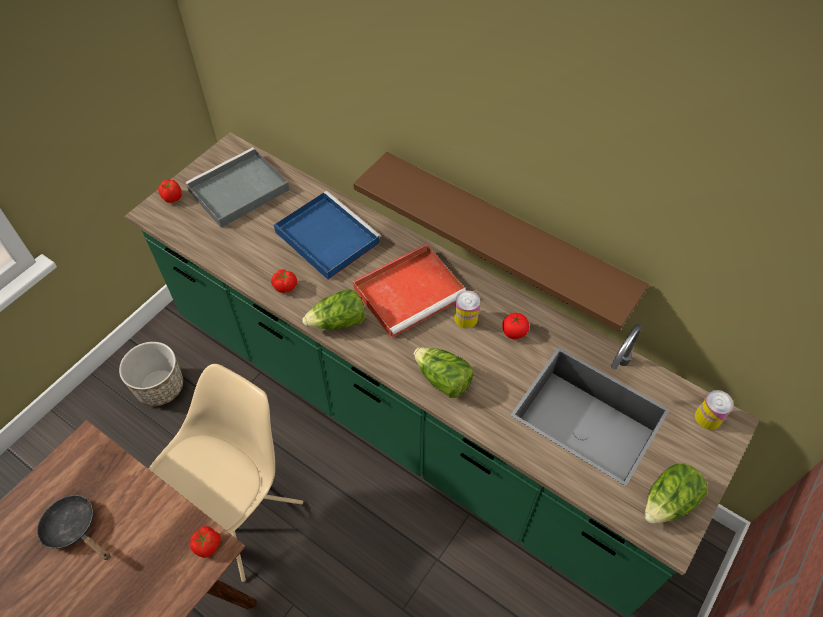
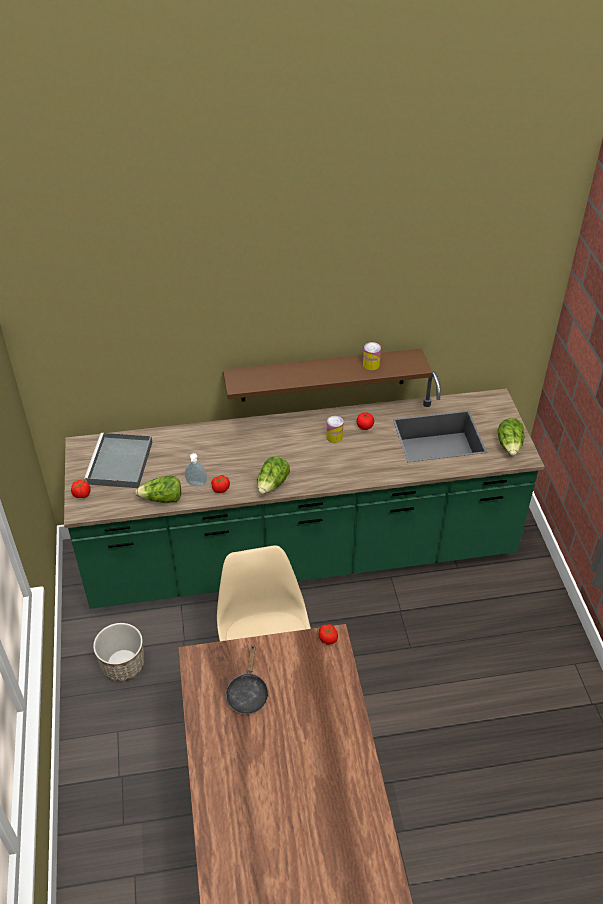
camera: 45 degrees left, 10 degrees down
(74, 529) = (248, 693): black frying pan -> black frying pan turned 75 degrees counterclockwise
(270, 264) = (196, 485): none -> soap dispenser
(325, 237) = (208, 451): blue tray -> none
(410, 291) = (291, 444): red tray -> none
(443, 379) = (358, 470): lettuce -> lettuce (162, 499)
(707, 417) = (487, 402): can -> can (371, 364)

